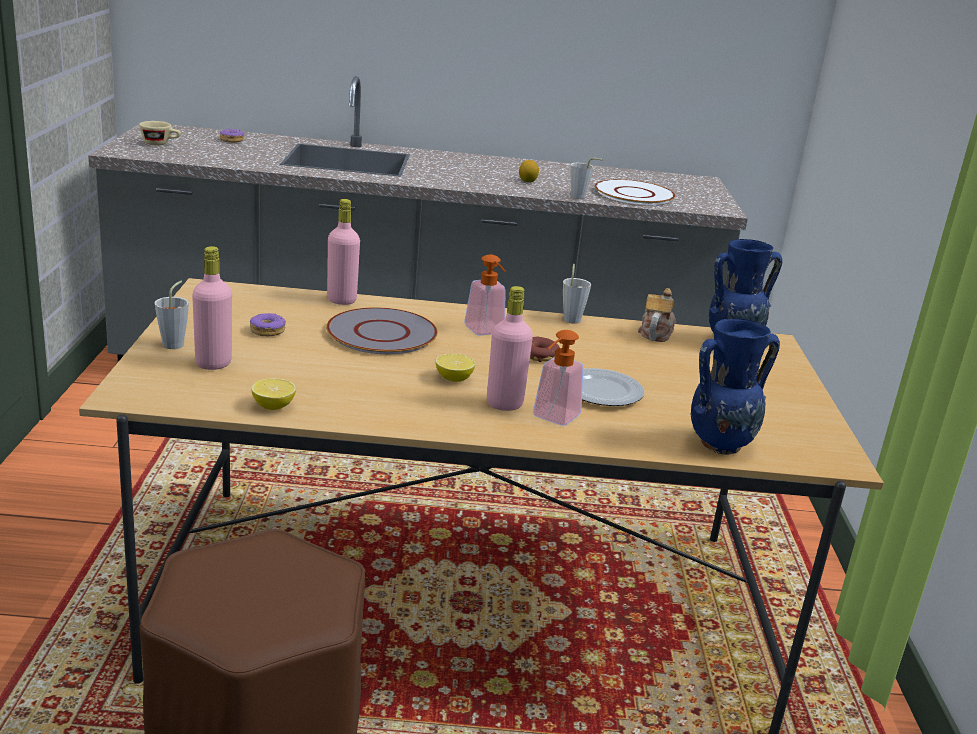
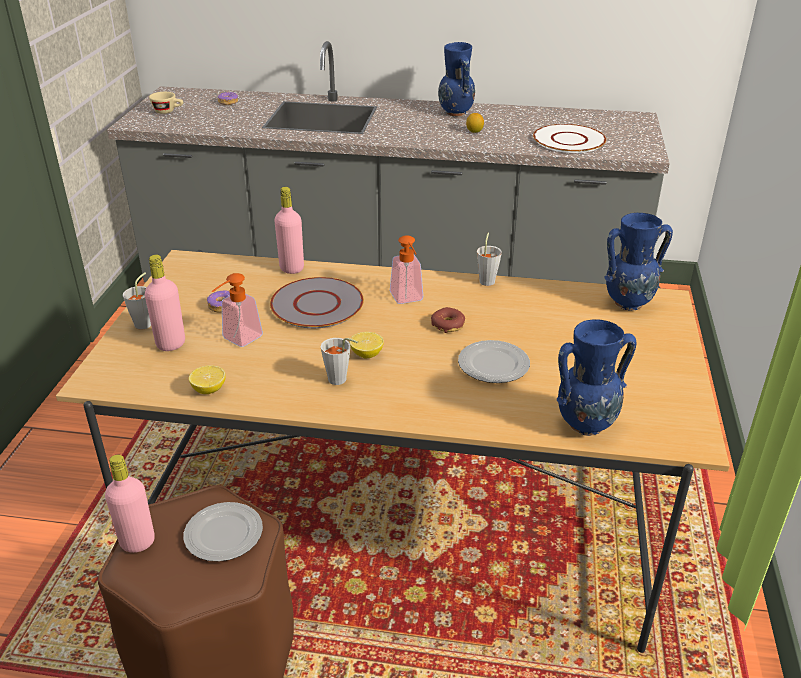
camera: 10 degrees right, 10 degrees up
(294, 576) = (223, 534): none -> plate
(501, 165) = (455, 113): none -> blue vase
(504, 404) = (404, 381): pink bottle -> pink bottle (137, 542)
(552, 418) = (441, 397): soap dispenser -> soap dispenser (237, 340)
(581, 197) = (518, 148): grey cup -> grey cup (340, 381)
(655, 333) = (559, 294): teapot -> none

